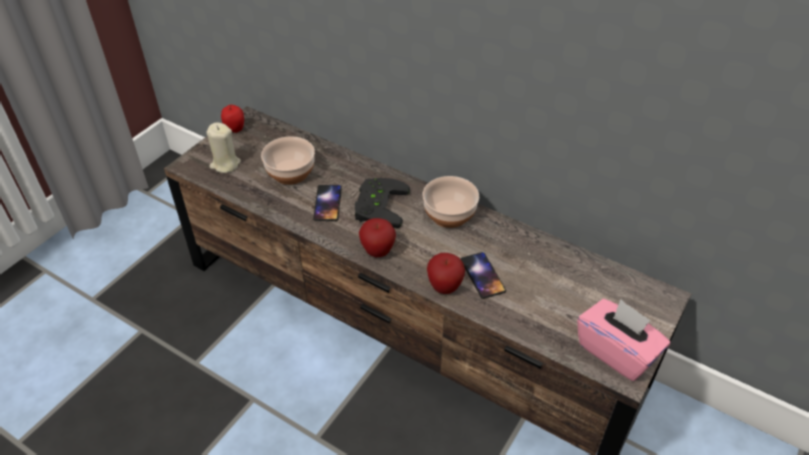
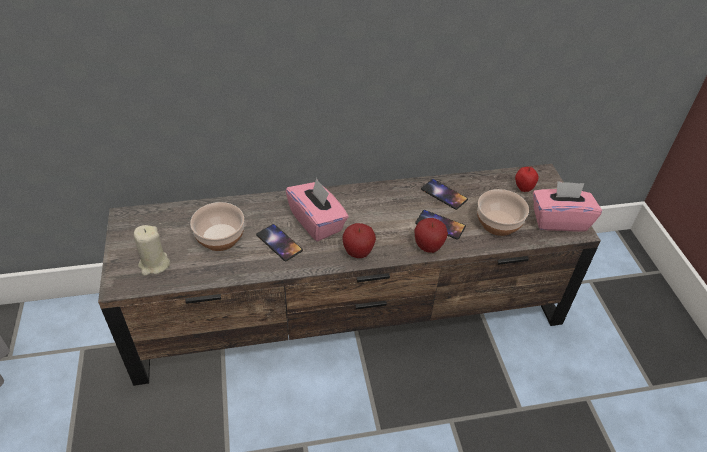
camera: 45 degrees left, 0 degrees up
(235, 129) = (125, 232): apple -> apple (523, 189)
(377, 205) = (317, 222): black game controller -> pink tissue box
(449, 214) = (371, 199): bowl -> bowl (498, 224)
(523, 251) = (444, 194): none -> phone

